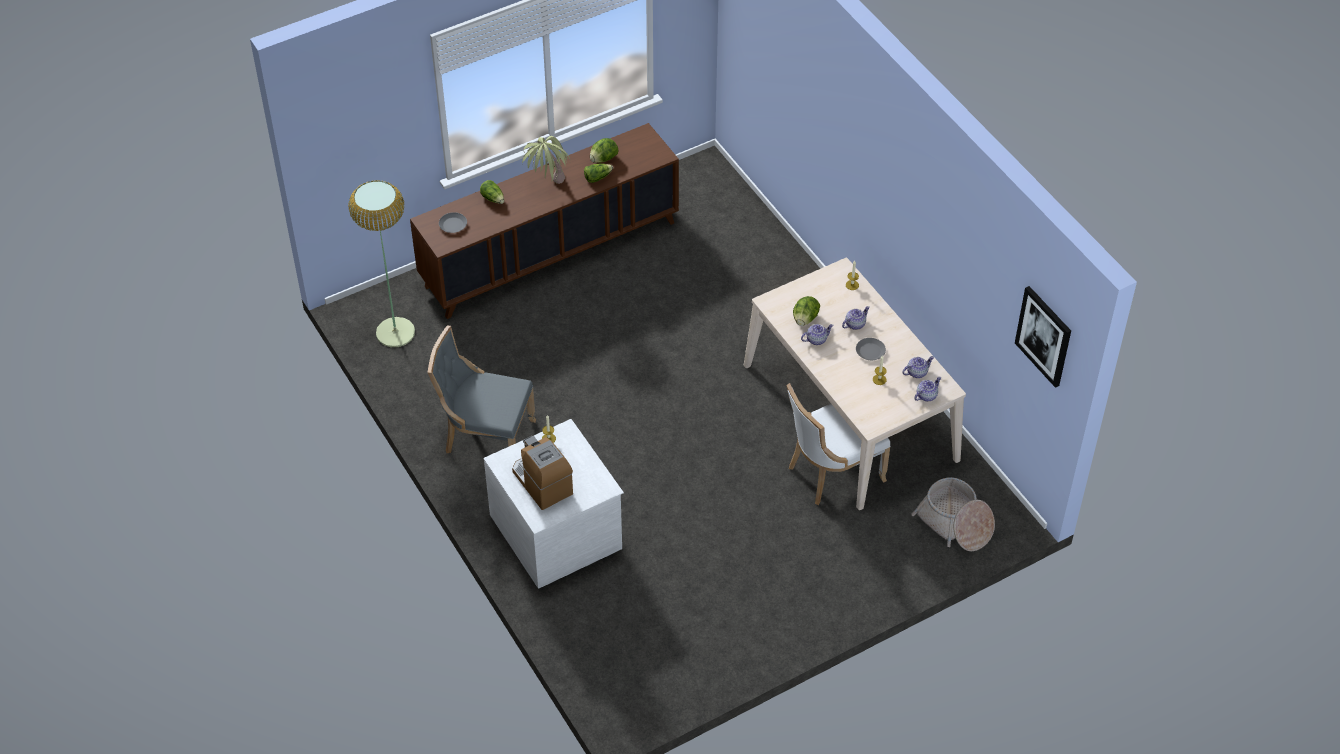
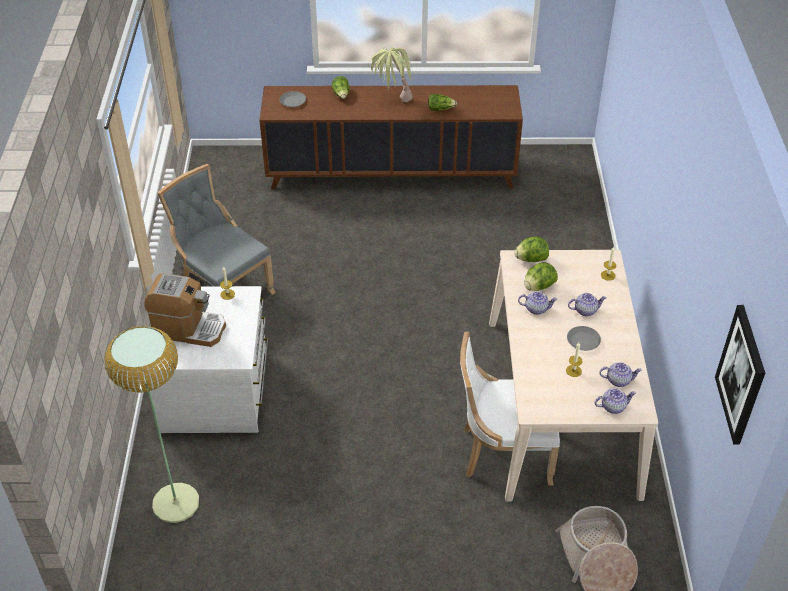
camera: 30 degrees right, 5 degrees down
(395, 333) = (223, 184): floor lamp -> floor lamp (175, 503)
(542, 483) = (189, 328): coffee machine -> coffee machine turned 105 degrees clockwise
(603, 159) = (457, 98): lettuce -> lettuce (531, 259)

